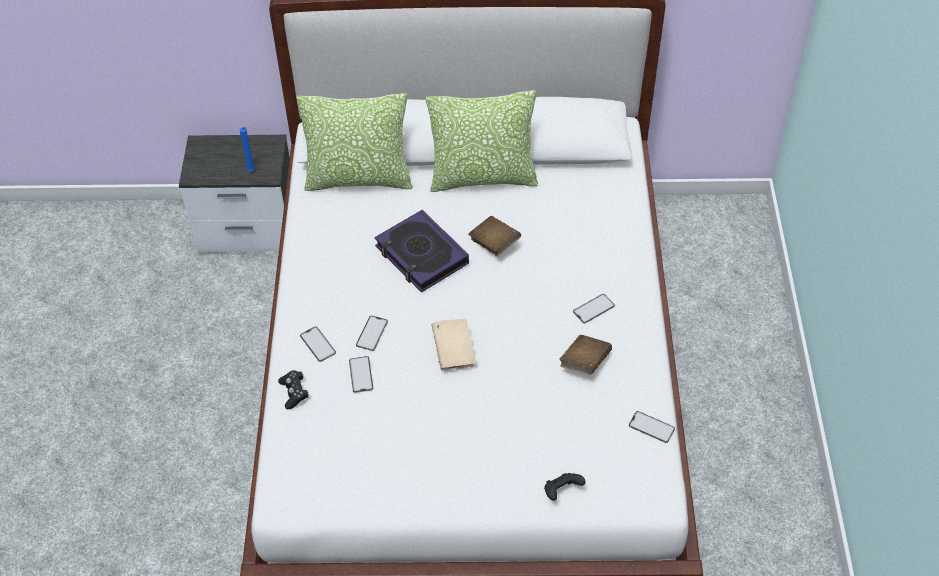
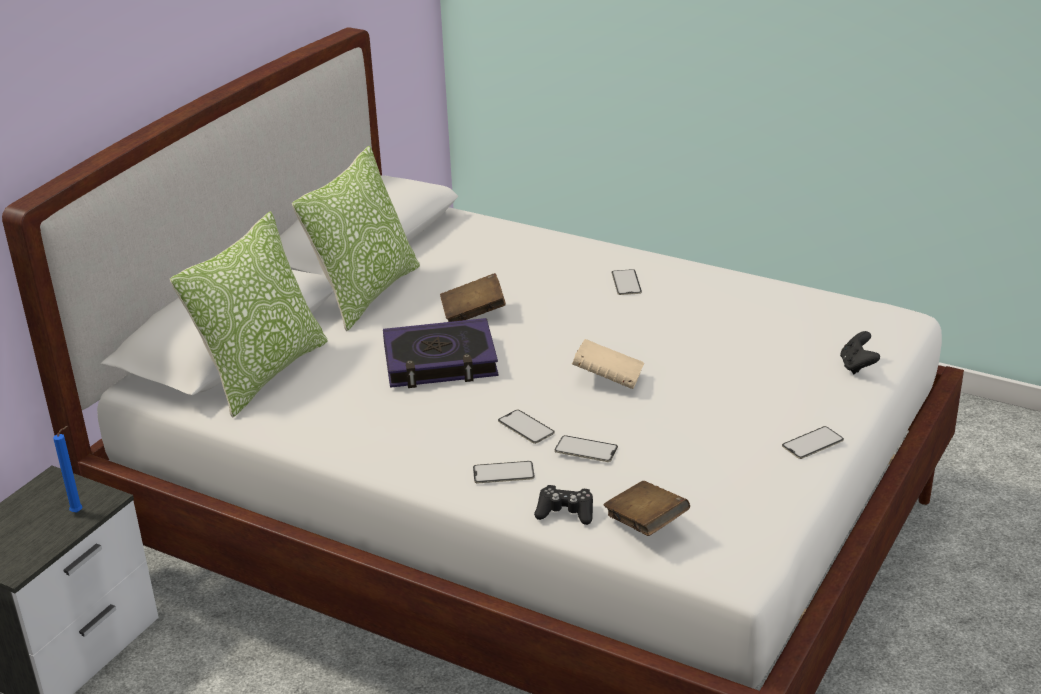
camera: 60 degrees left, 20 degrees down
(584, 362) = (694, 307): brown book -> brown book (645, 524)
(651, 427) = (809, 295): phone -> phone (812, 443)

